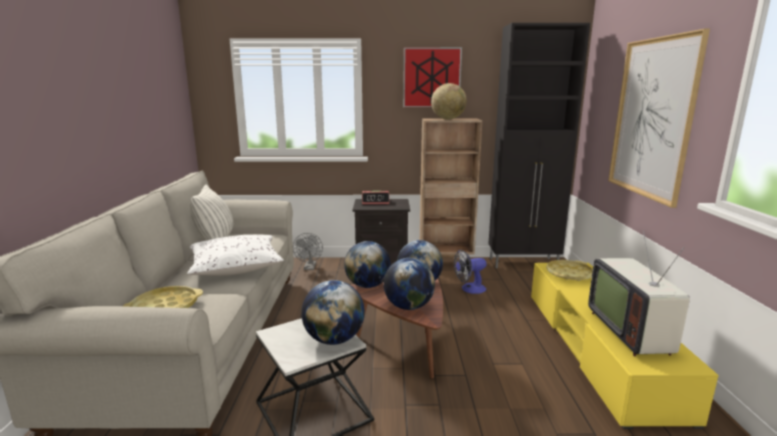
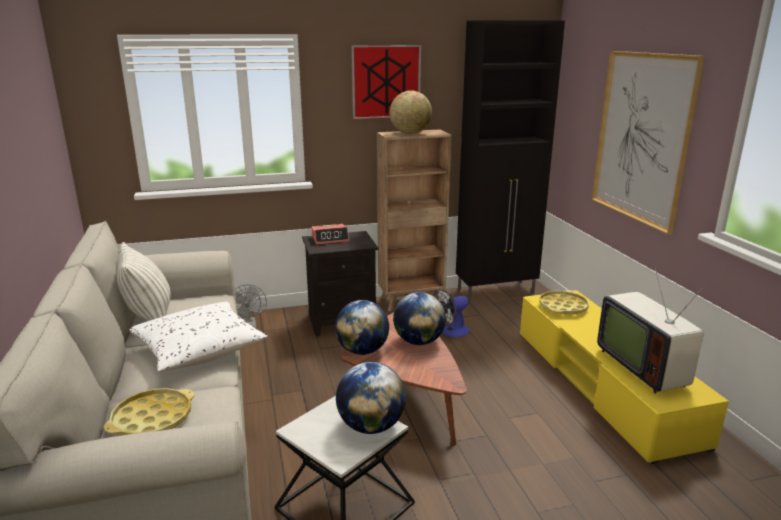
camera: 15 degrees left, 5 degrees up
(408, 307) = (422, 372): globe -> none

